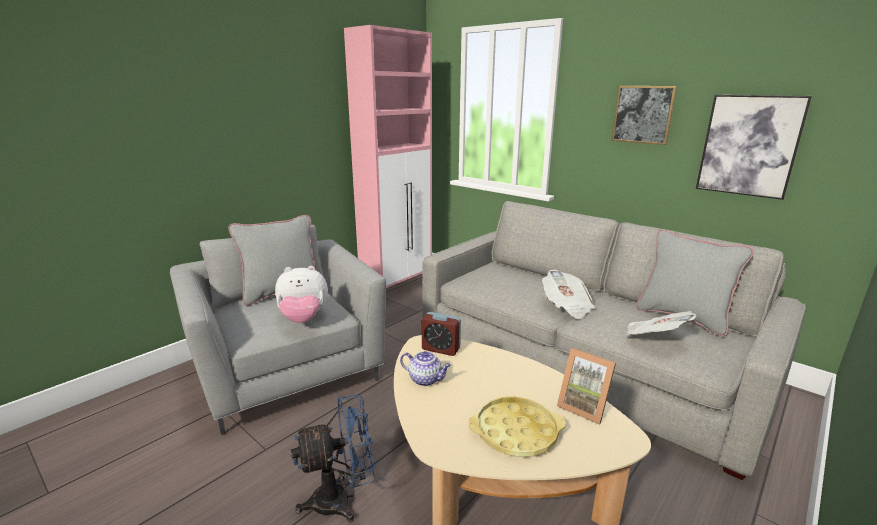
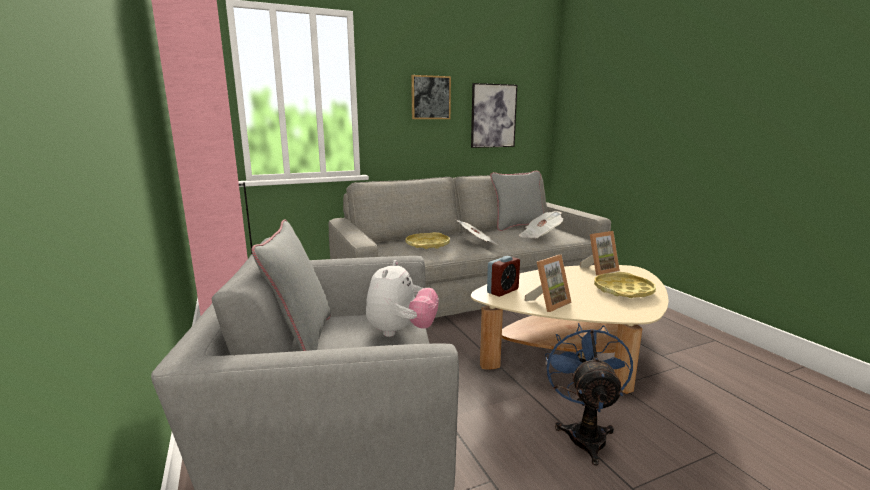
camera: 65 degrees left, 5 degrees down
(426, 379) = (548, 303): teapot -> picture frame
(517, 284) = (427, 245): none -> yellow tray

